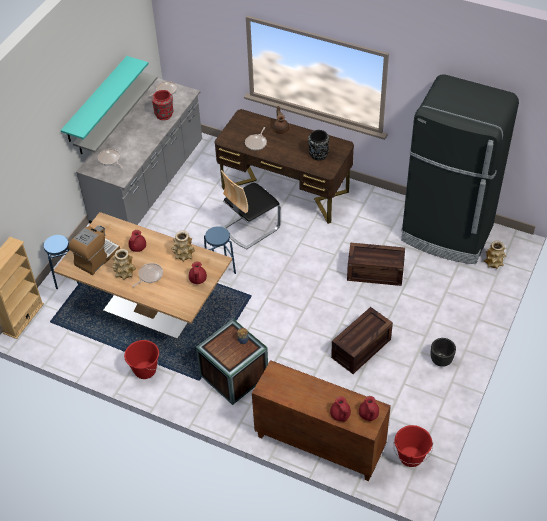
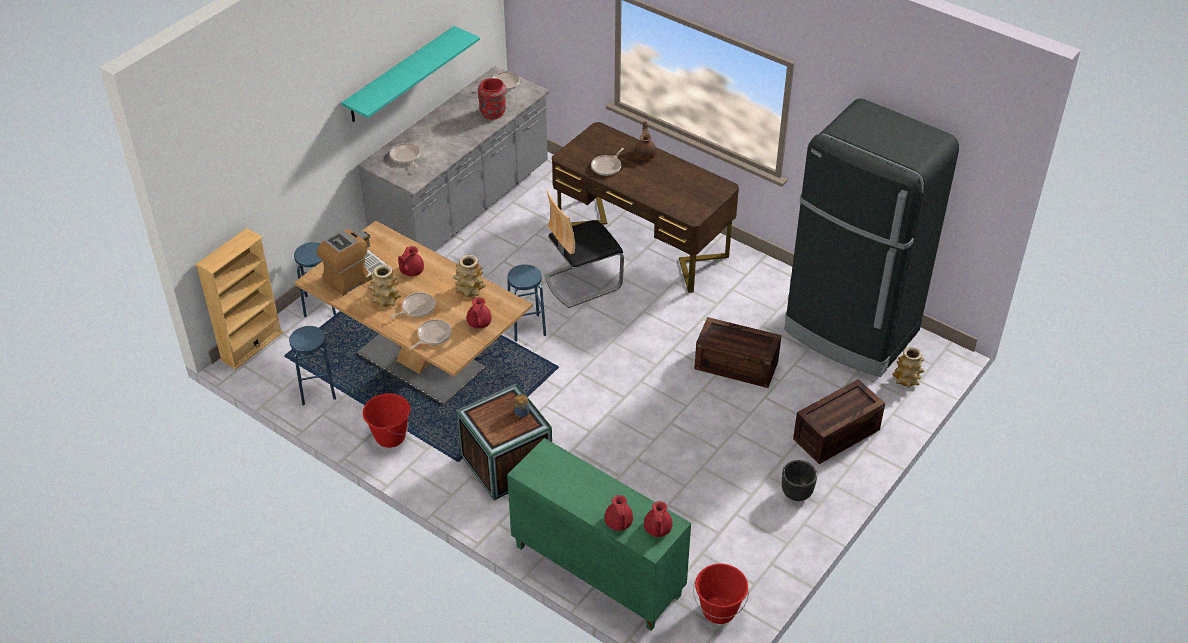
camera: 10 degrees right, 5 degrees down
(81, 344) = (317, 390): none -> blue stool
(107, 113) = (415, 97): grey shelf -> none
(167, 295) = (433, 336): none -> frying pan
(318, 155) = (686, 193): black vase -> none
(318, 444) = (596, 571): brown cabinet -> green cabinet
(361, 349) = (689, 460): crate -> crate (836, 435)

